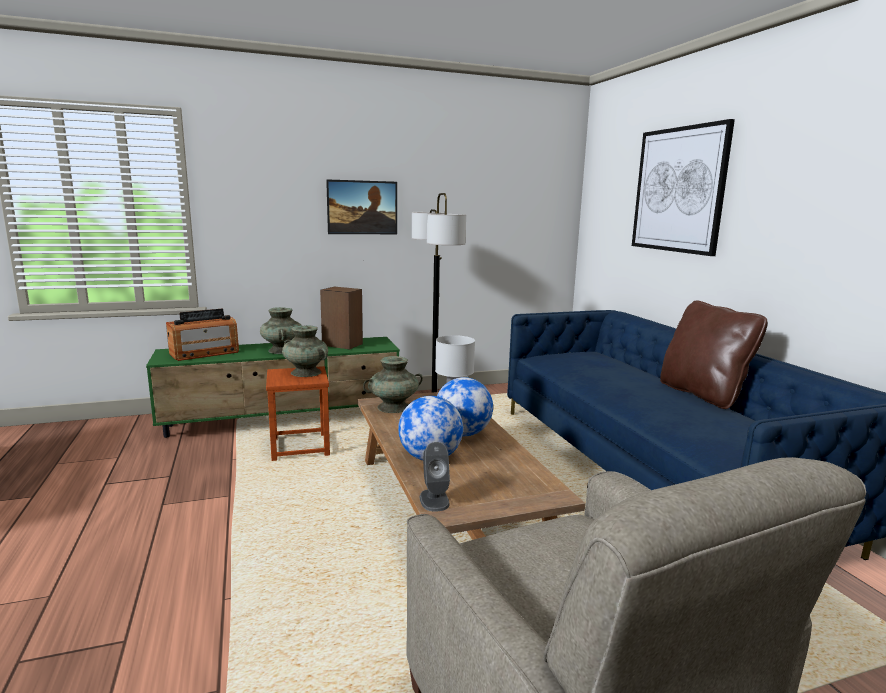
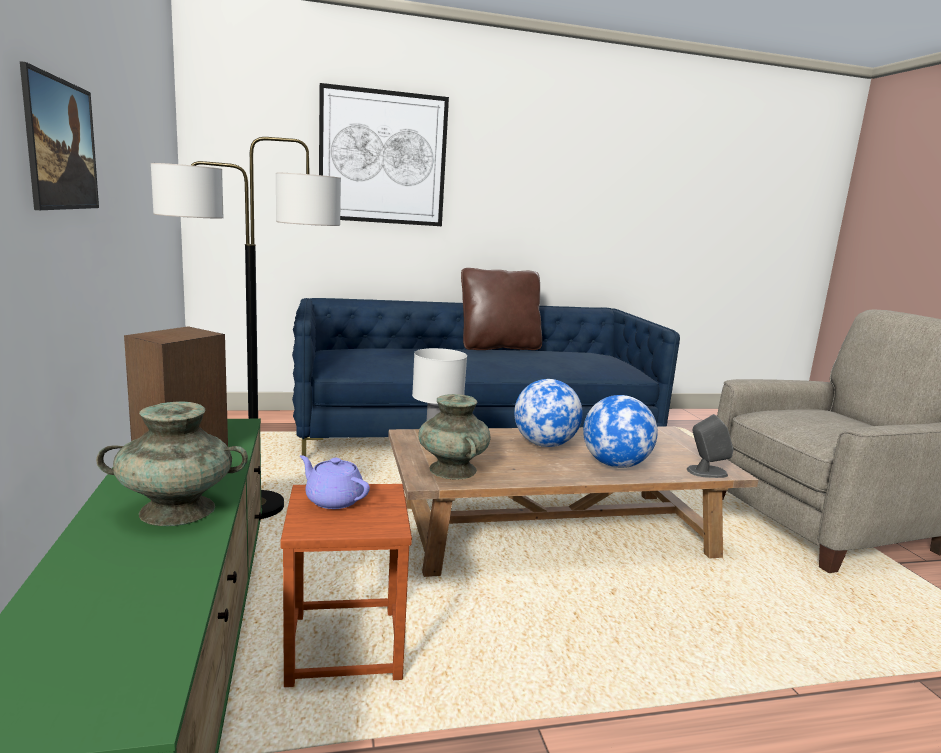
camera: 85 degrees left, 0 degrees up
(204, 353) = (97, 625): radio -> none
(306, 372) = (333, 500): turquoise vase -> purple teapot

